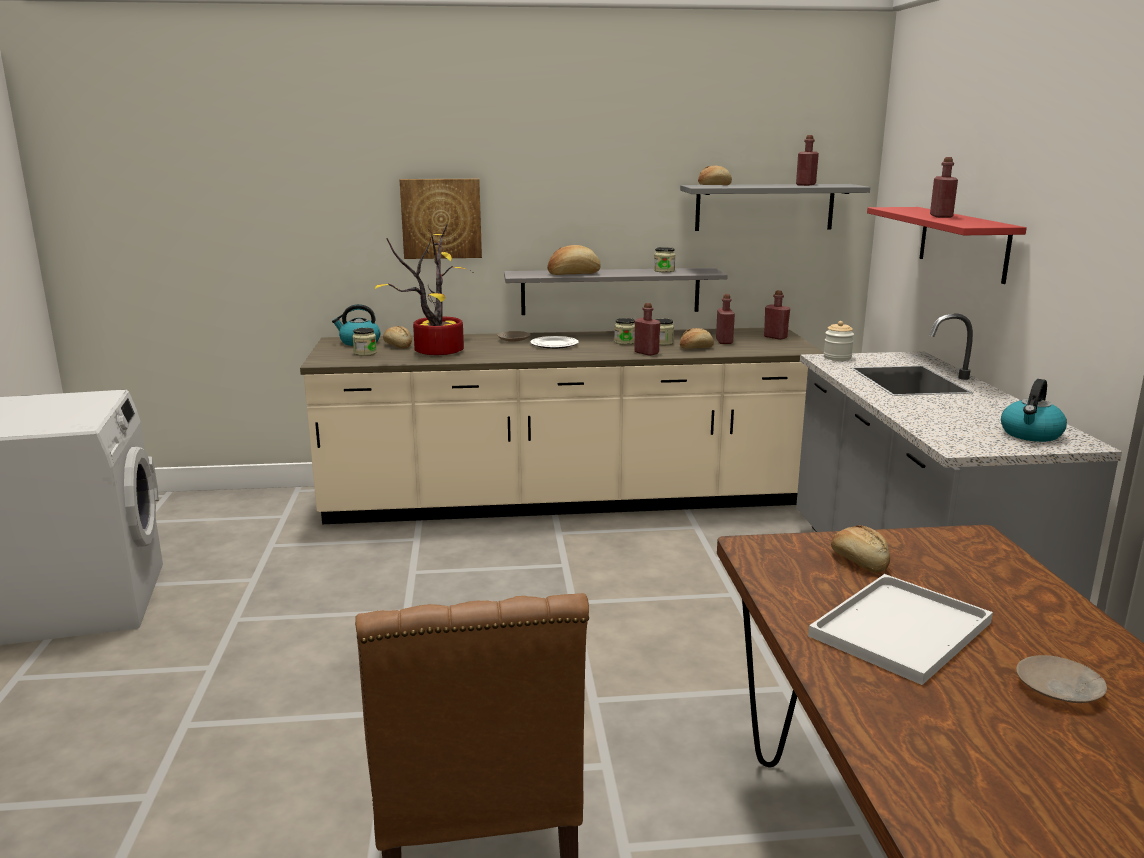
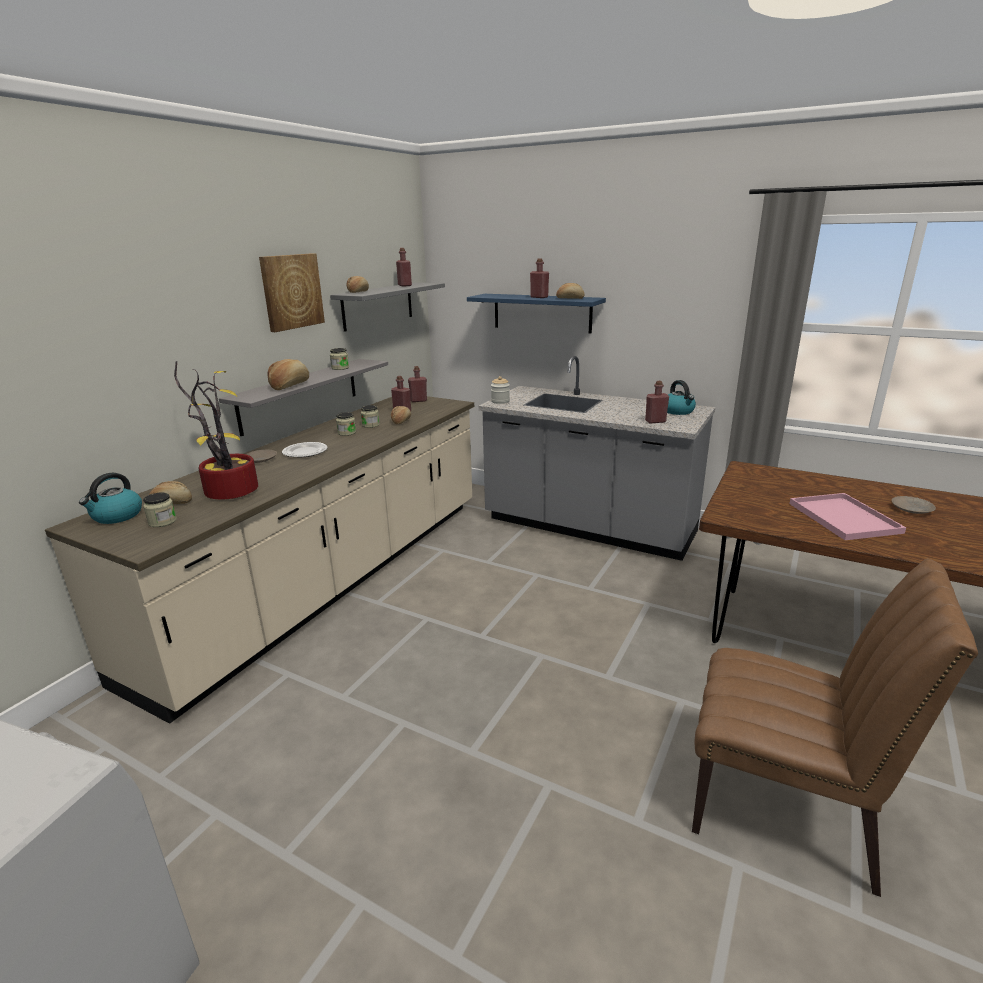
camera: 55 degrees left, 5 degrees up
(441, 218) = (151, 357): picture -> picture (291, 291)
(646, 353) = (385, 435): red bottle -> red bottle (655, 421)
(859, 561) = (759, 499): bread -> bread (570, 298)
(901, 631) = (846, 518): white tray -> pink tray
(963, 243) = (542, 313): red shelf -> blue shelf

